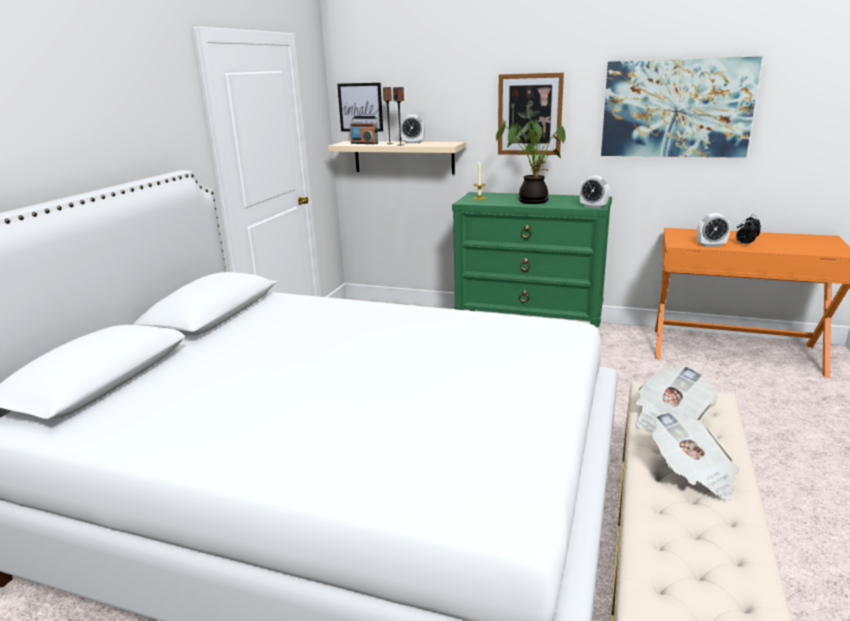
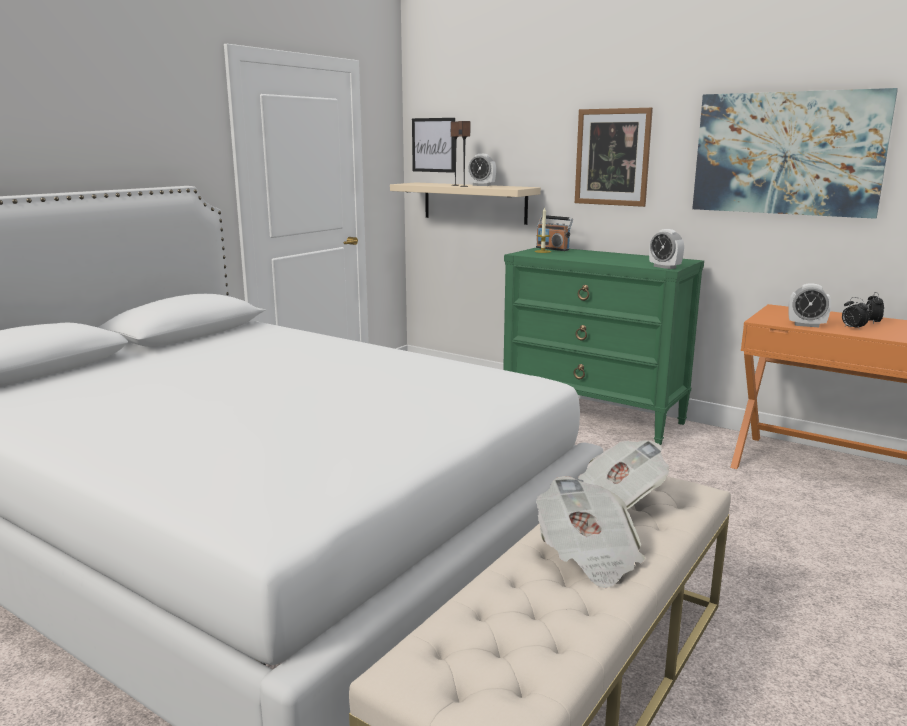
camera: 15 degrees right, 5 degrees down
(364, 143) = (430, 184): radio -> radio (552, 249)
(532, 201) = (600, 257): potted plant -> none

